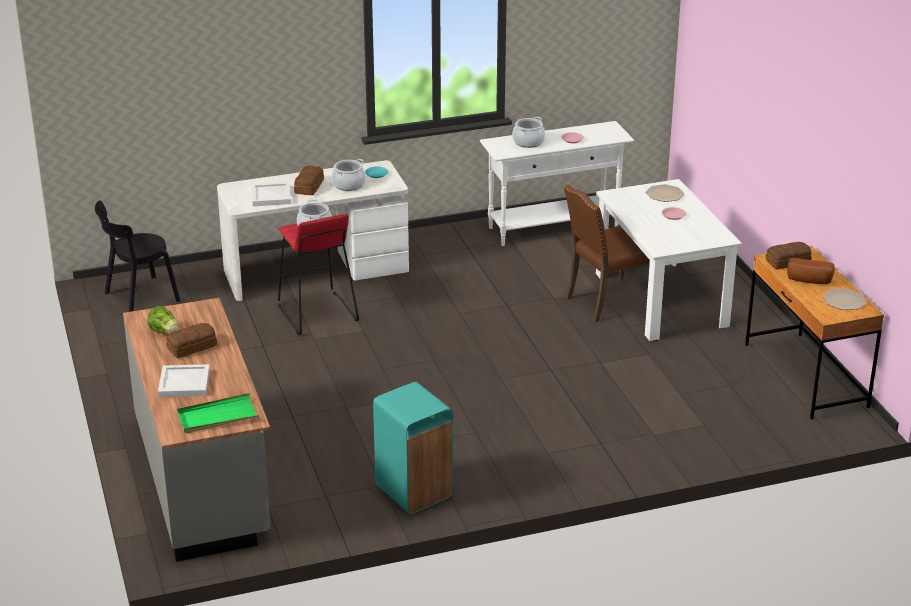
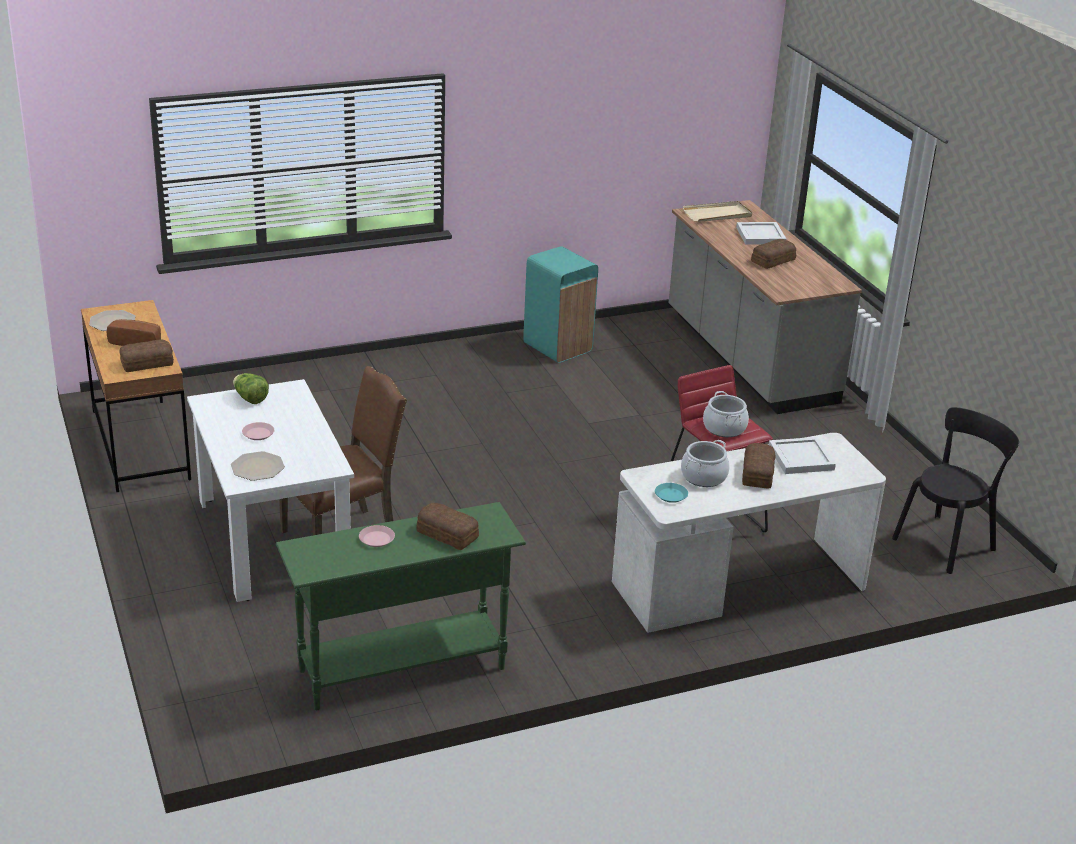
camera: 175 degrees right, 0 degrees up
(165, 332) = (807, 272): lettuce -> lettuce (250, 399)
(217, 416) = (717, 214): green tray -> beige tray
(528, 142) = (447, 533): cooking pot -> bread
(554, 228) = (401, 669): white console table -> green console table

